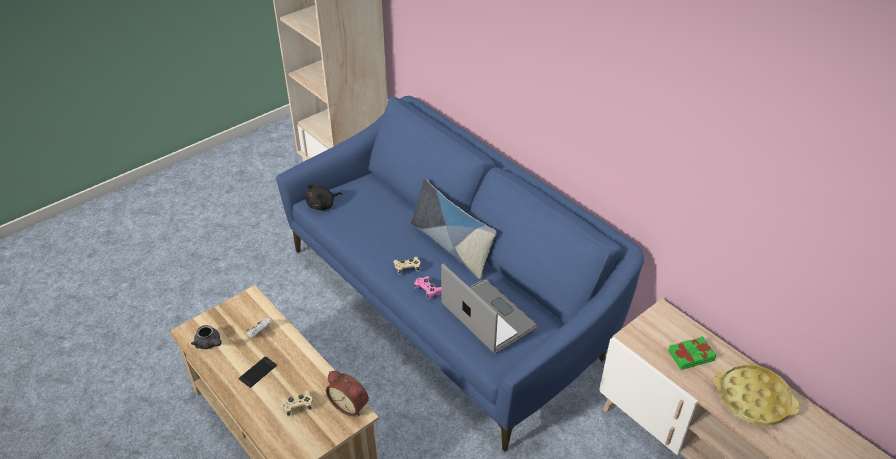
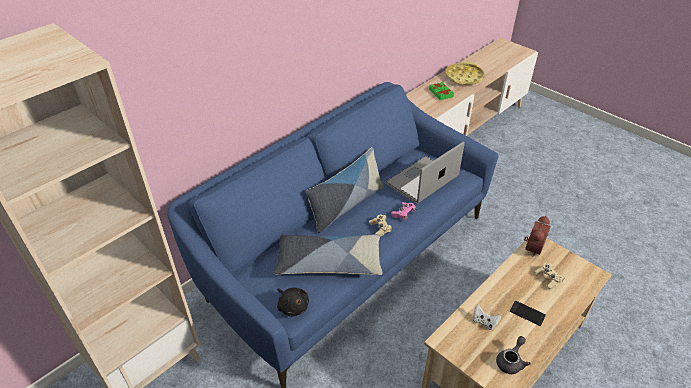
camera: 95 degrees left, 0 degrees up
(368, 228) = (328, 262): none -> pillow

